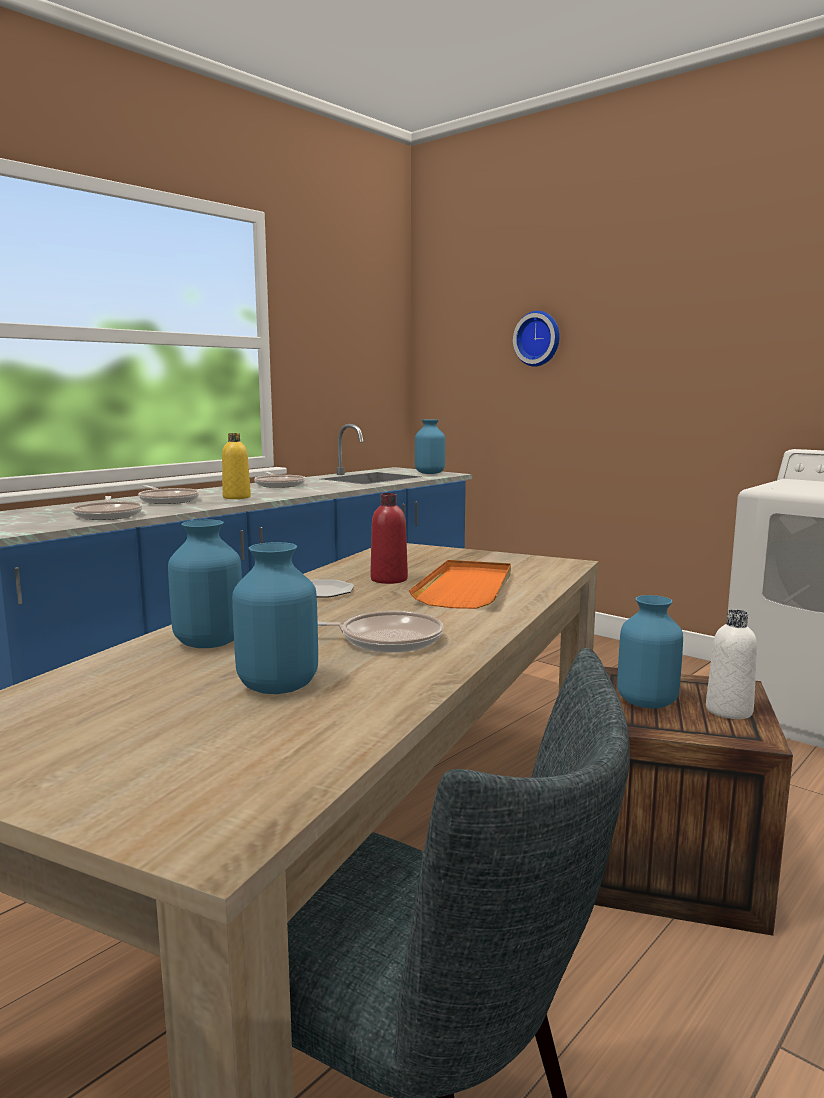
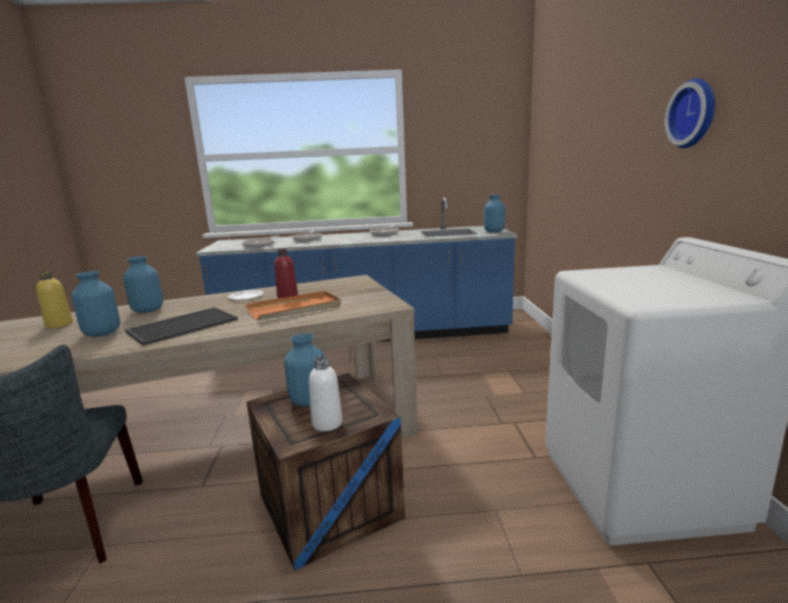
camera: 45 degrees right, 5 degrees up
(236, 497) = (337, 240): yellow bottle -> yellow bottle (59, 324)
(385, 639) = (183, 325): frying pan -> tray
(538, 339) = (575, 132): wall clock -> wall clock (694, 113)

